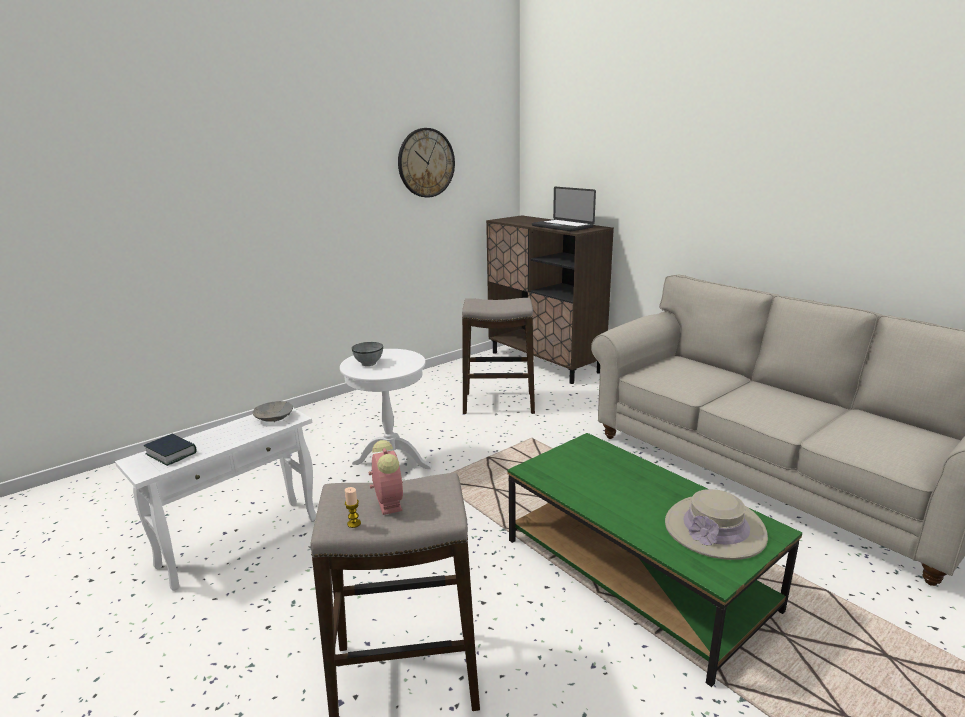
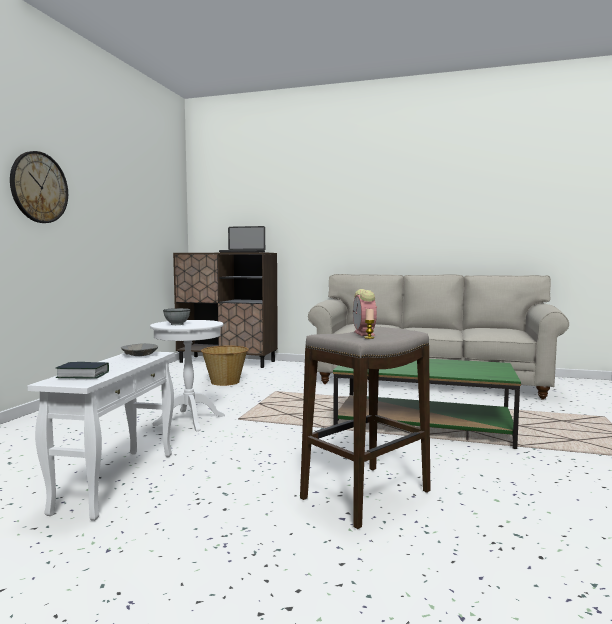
camera: 35 degrees left, 15 degrees down
(388, 501) = (365, 334): alarm clock -> alarm clock turned 135 degrees counterclockwise
(426, 163) = (136, 200): wall clock -> wall clock (39, 187)
(499, 403) = (225, 382): stool -> basket
(715, 529) = (476, 367): beige hat -> none

